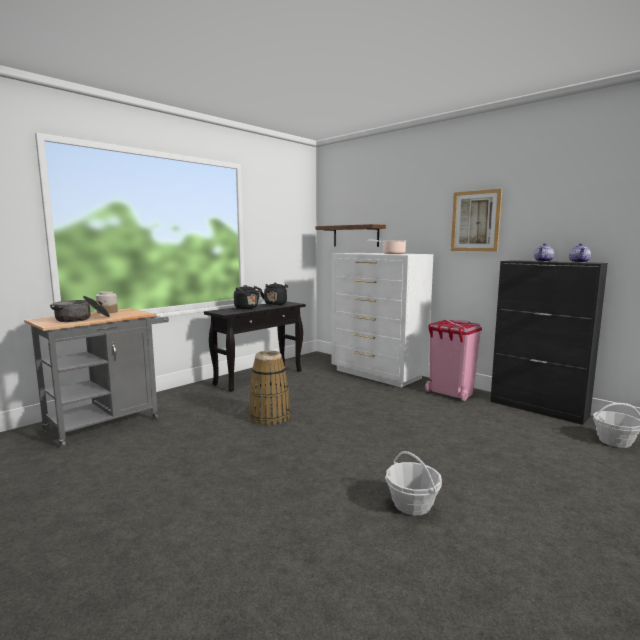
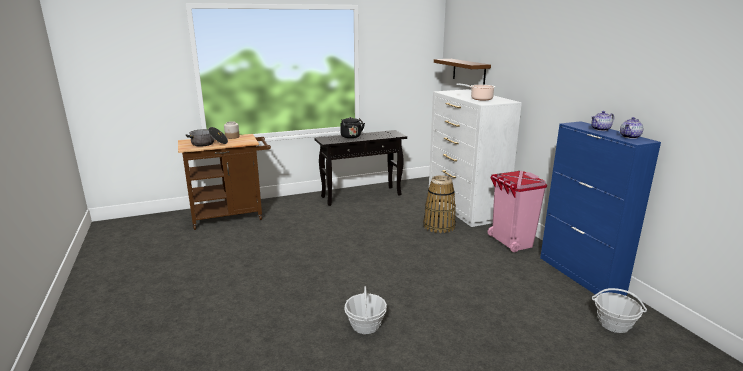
camera: 25 degrees right, 10 degrees up
(109, 422) = (232, 216): grey cart -> brown cart
(269, 416) = (336, 233): basket -> basket (439, 226)
(275, 304) = (381, 134): black kettle -> none
(475, 221) = (559, 74): picture -> none
(538, 409) = (580, 275): black cabinet -> blue cabinet

